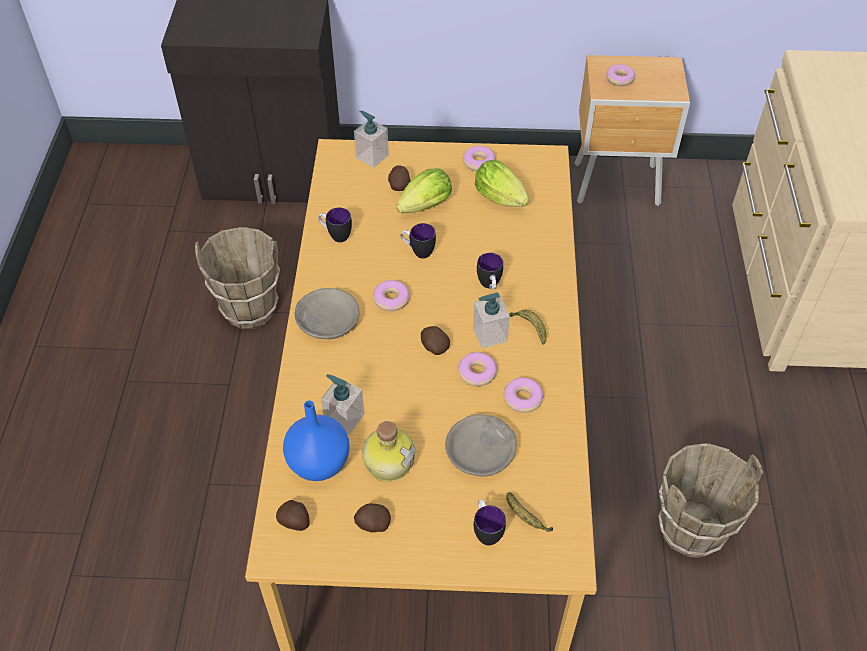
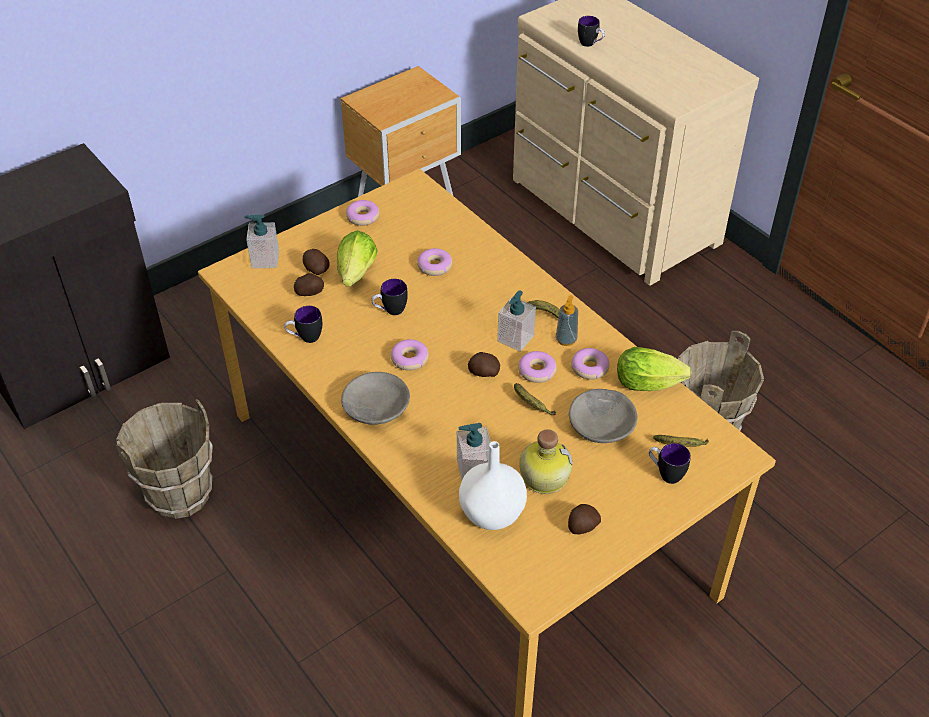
camera: 40 degrees left, 5 degrees down
(295, 522) = (523, 567): potato -> potato (310, 293)
(319, 465) = (493, 514): blue vase -> white vase
(442, 397) = (531, 404): none -> banana
(489, 286) = (476, 304): mug -> mug (590, 44)
(502, 200) = (414, 235): lettuce -> lettuce (651, 384)
(529, 362) = (566, 340): none -> soap dispenser
(619, 79) = (387, 104): donut -> donut (434, 266)

